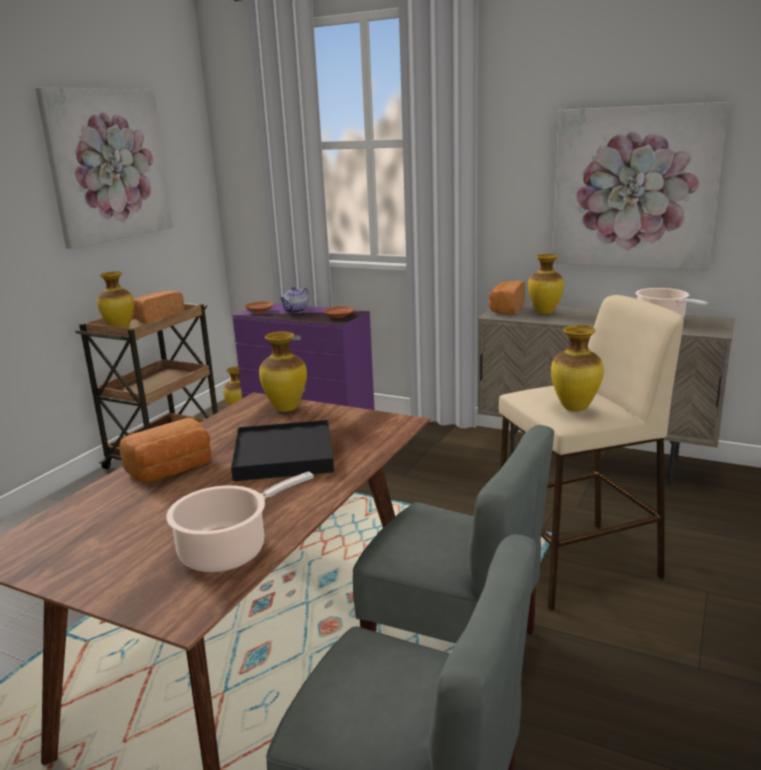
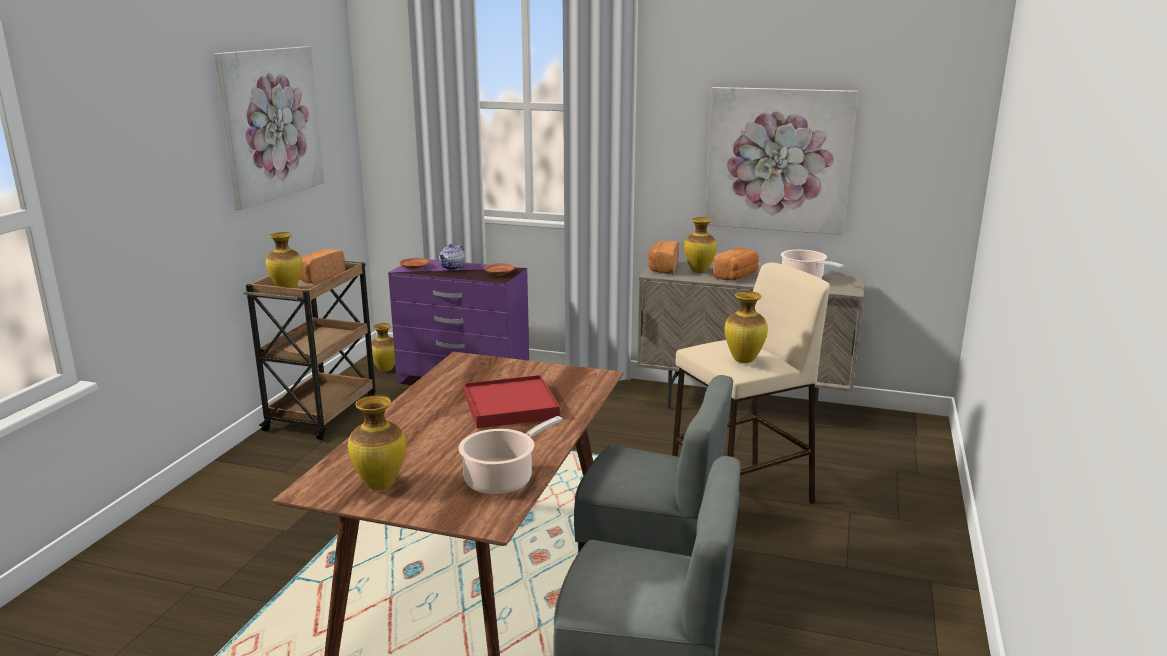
camera: 10 degrees left, 0 degrees up
(172, 470) = (418, 421): bread -> bread (736, 276)
(284, 455) = (510, 406): black tray -> red tray
(285, 409) = (491, 366): vase -> vase (379, 485)

